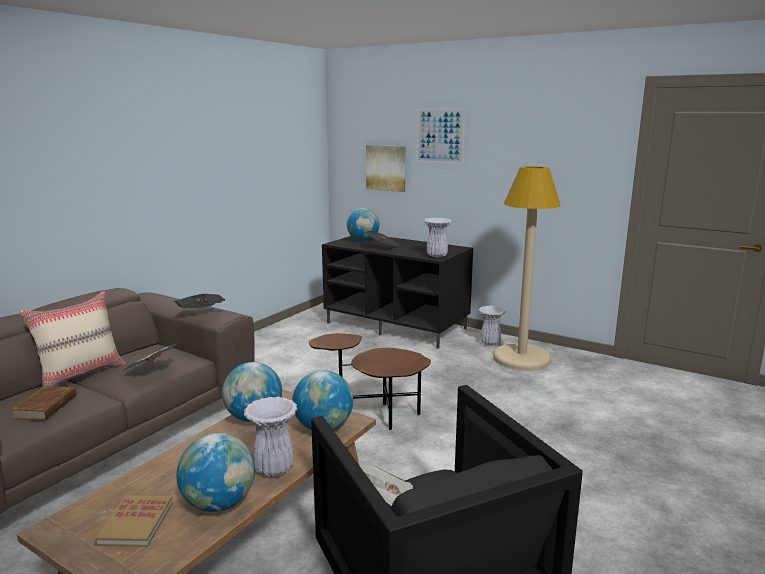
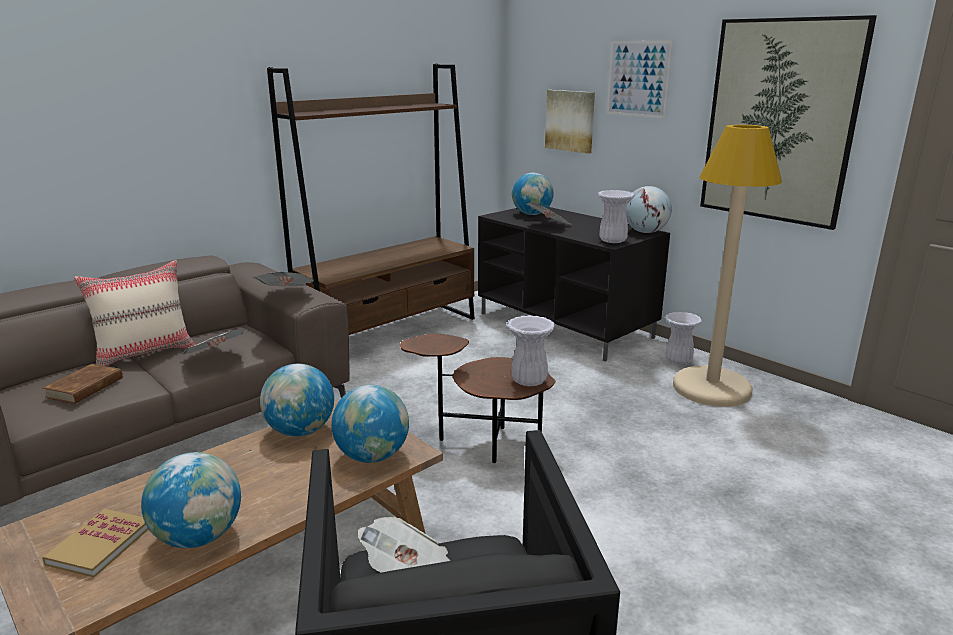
camera: 15 degrees right, 5 degrees up
(259, 345) = (390, 333): none -> brown bookcase
(274, 470) = (284, 503): white vase -> white vase (529, 382)
(456, 248) = (645, 232): none -> globe
(548, 164) = (779, 122): none -> picture

